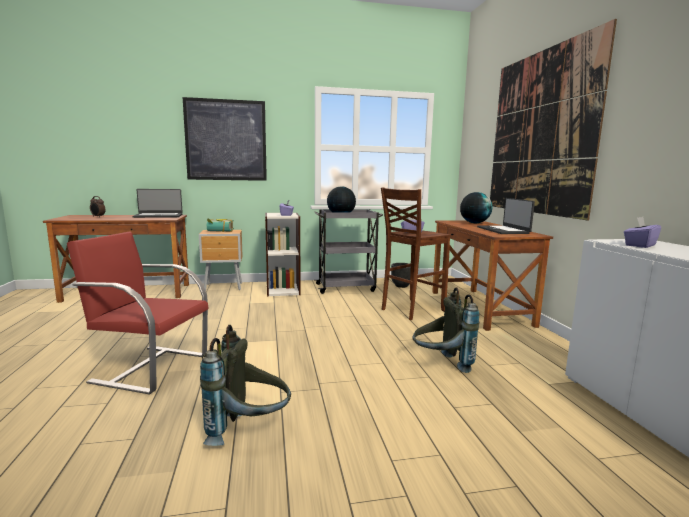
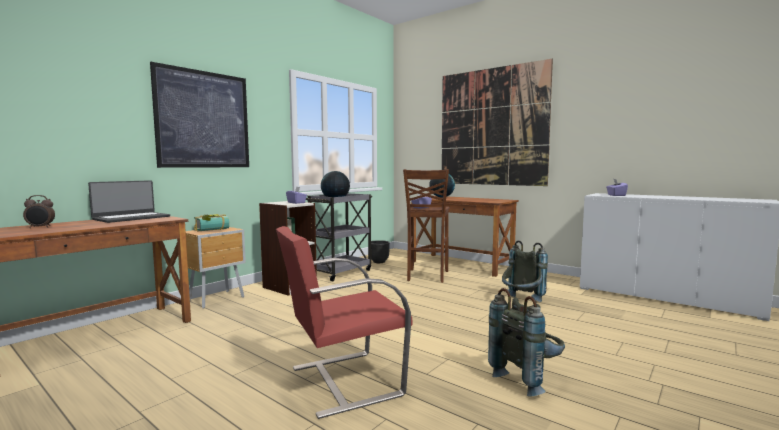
camera: 40 degrees left, 5 degrees down
(503, 230) = (481, 199): laptop -> none

